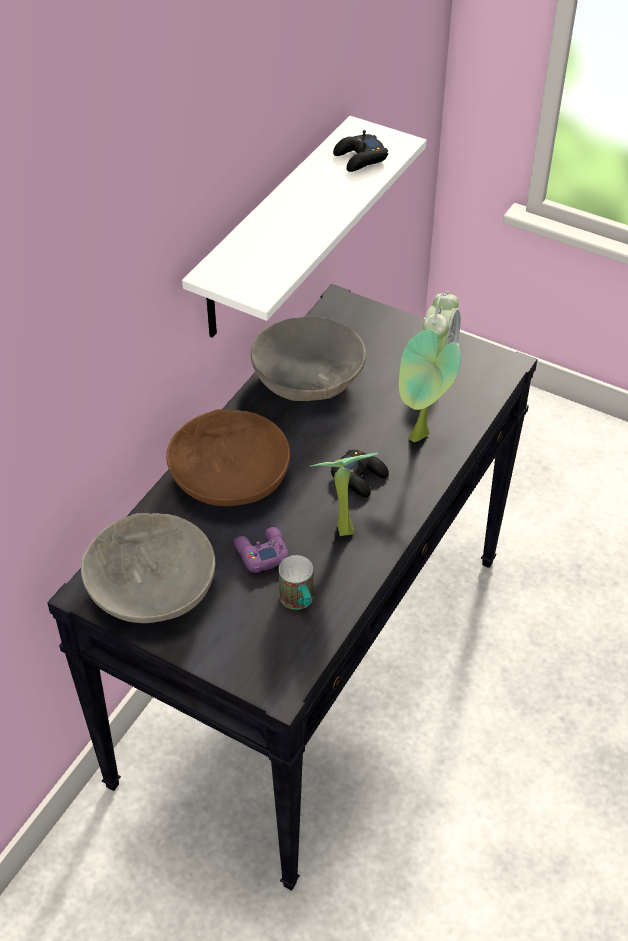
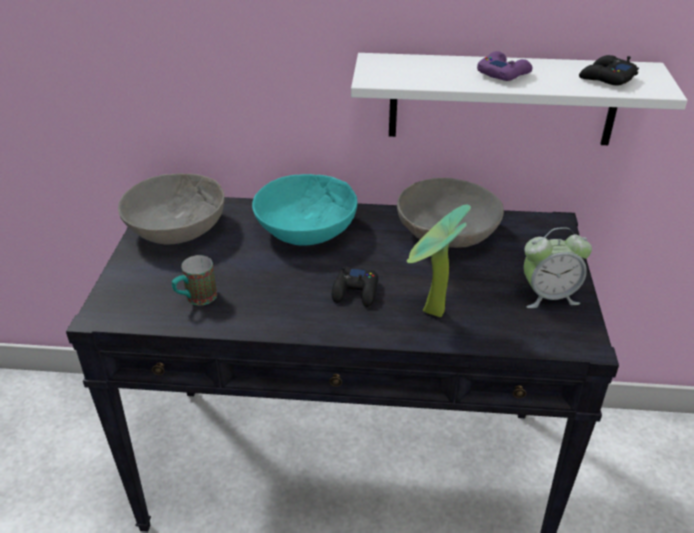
camera: 65 degrees right, 10 degrees down
(229, 479) = (305, 228): brown bowl -> turquoise bowl
(261, 553) = (238, 265): purple game controller -> purple game controller (503, 73)
(340, 527) = (290, 297): potted plant -> none

